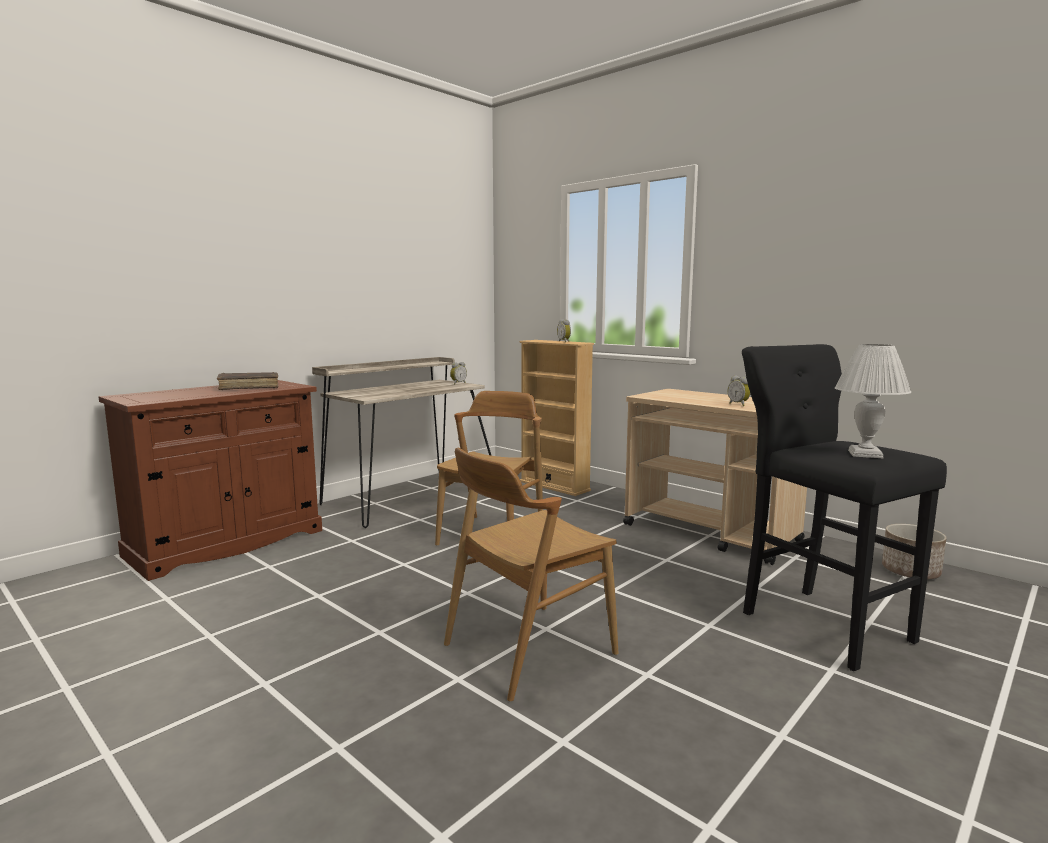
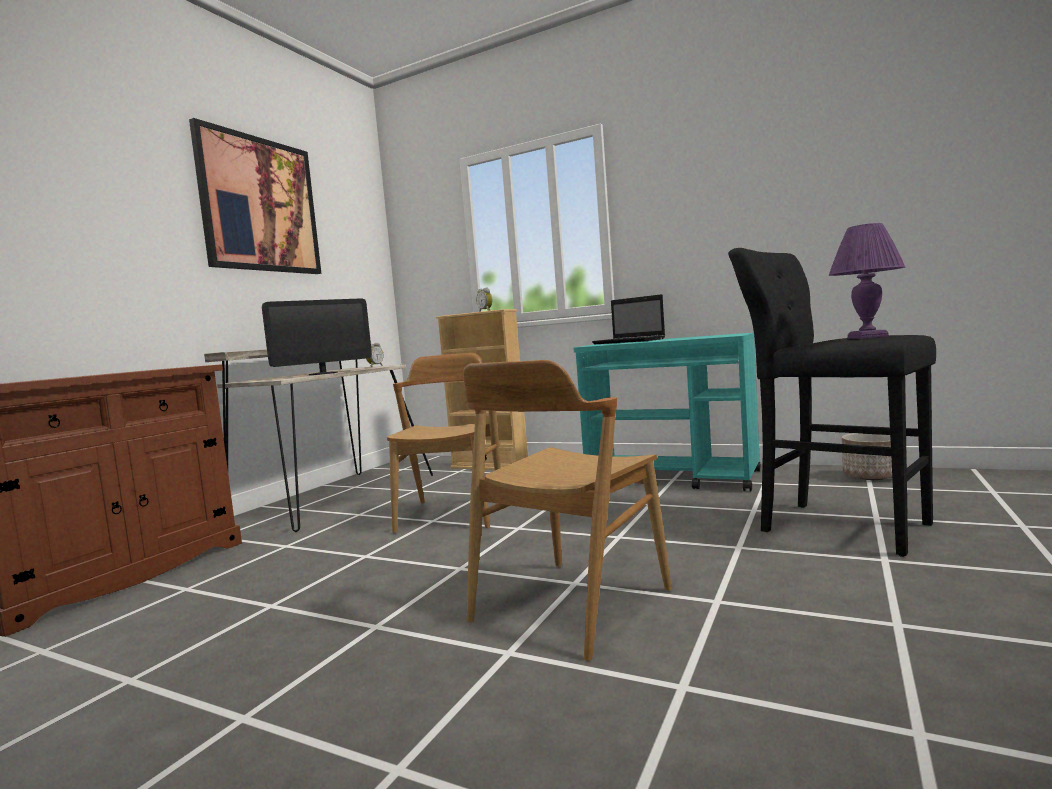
camera: 15 degrees left, 5 degrees down
(249, 387) = (131, 371): brown book -> none
(371, 233) = (259, 205): none -> picture
(405, 392) = (323, 373): none -> monitor
(687, 395) = (630, 341): none -> laptop
(711, 533) = (674, 478): beige cart -> turquoise cart
(739, 404) = (691, 338): alarm clock -> none
(866, 454) = (868, 337): white table lamp -> purple table lamp

